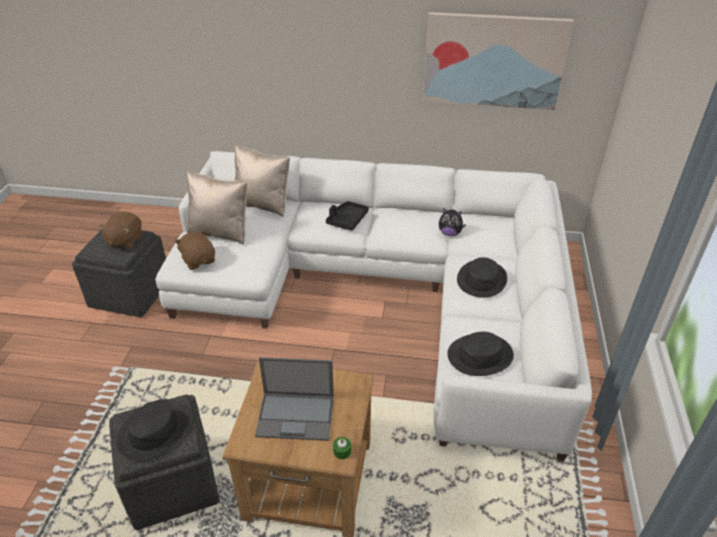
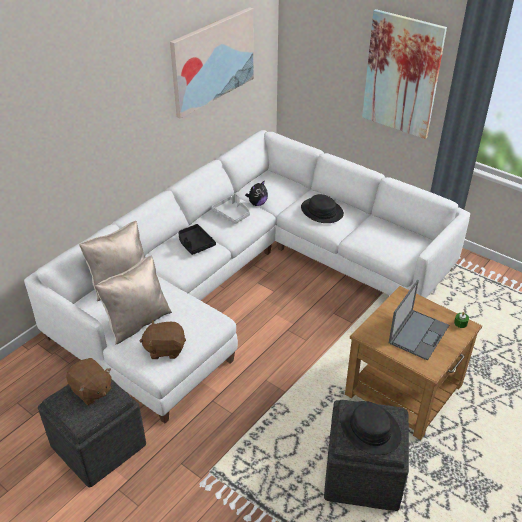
camera: 60 degrees left, 0 degrees up
(412, 223) = (232, 214): none -> grey tray
(480, 355) = (392, 243): black hat -> none
(664, 176) = (402, 75): none -> picture

